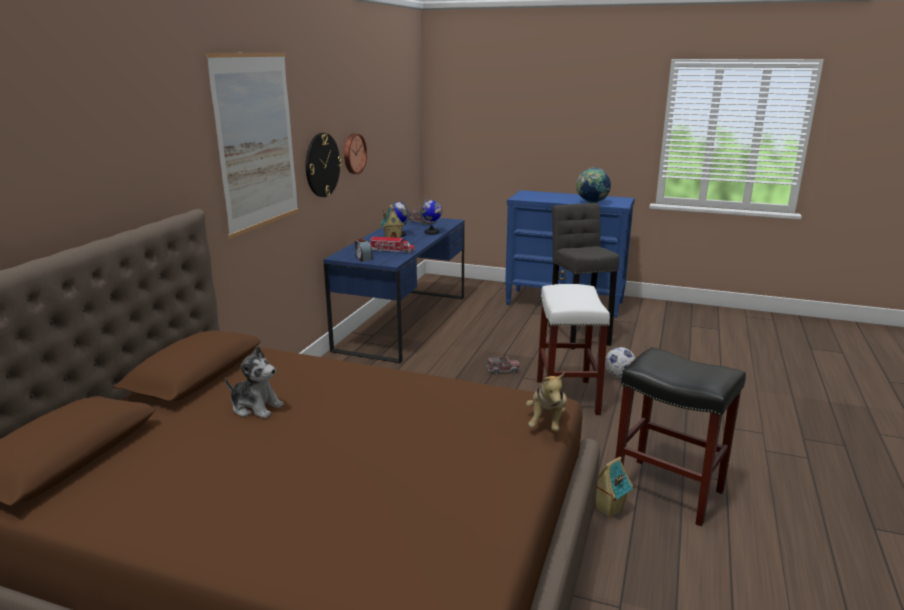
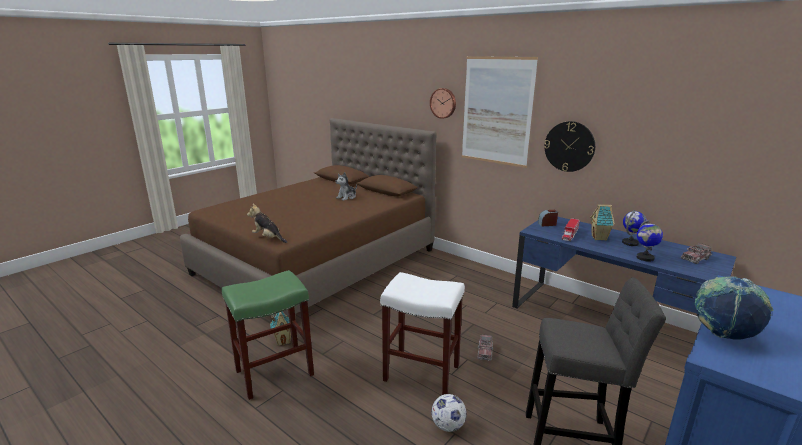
camera: 110 degrees right, 0 degrees up
(353, 153) = (627, 152): wall clock -> wall clock (443, 103)
(669, 491) = (273, 373): black stool -> green stool

